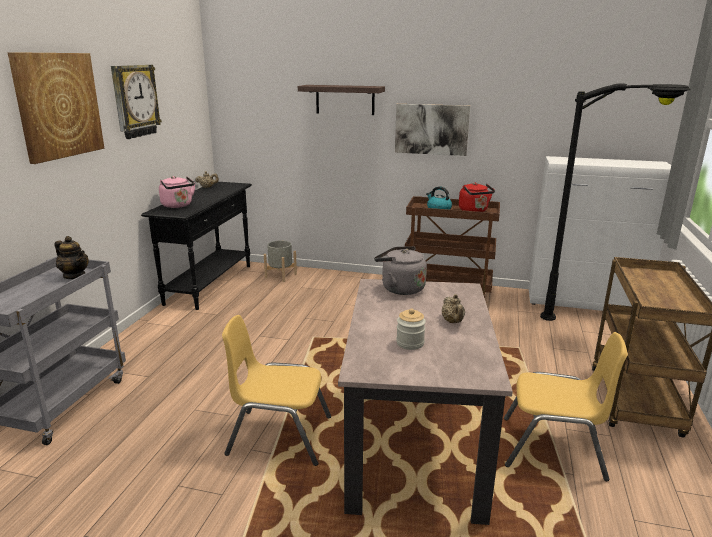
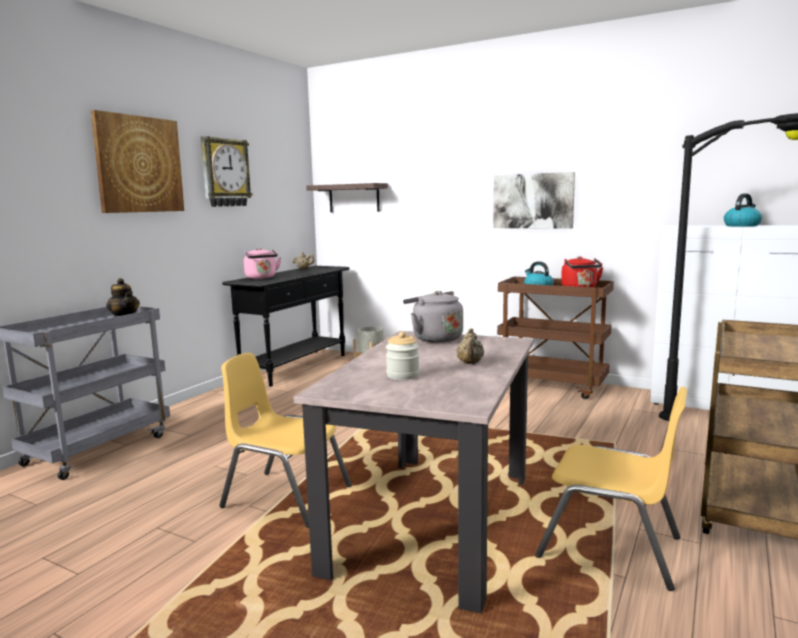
camera: 15 degrees right, 10 degrees down
(345, 100) = (441, 175): shelf -> shelf (354, 198)
(607, 162) = (742, 225): none -> kettle

